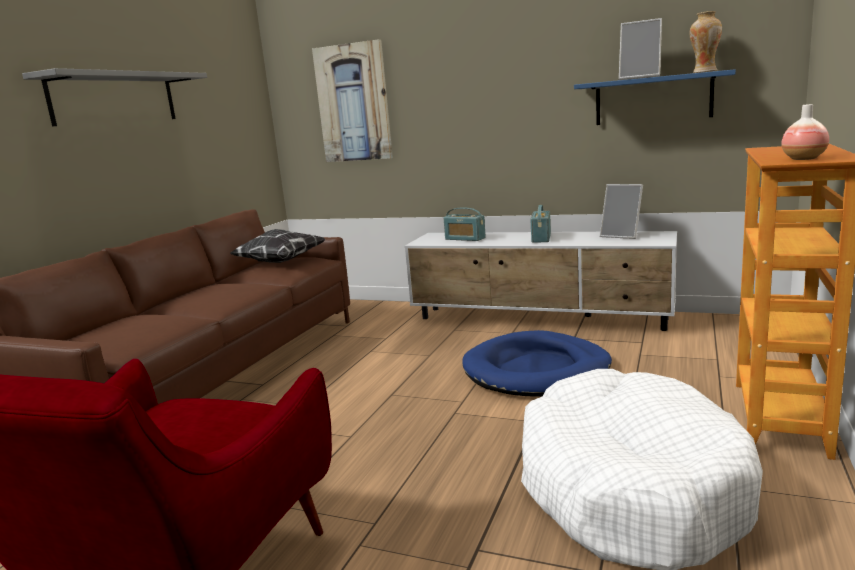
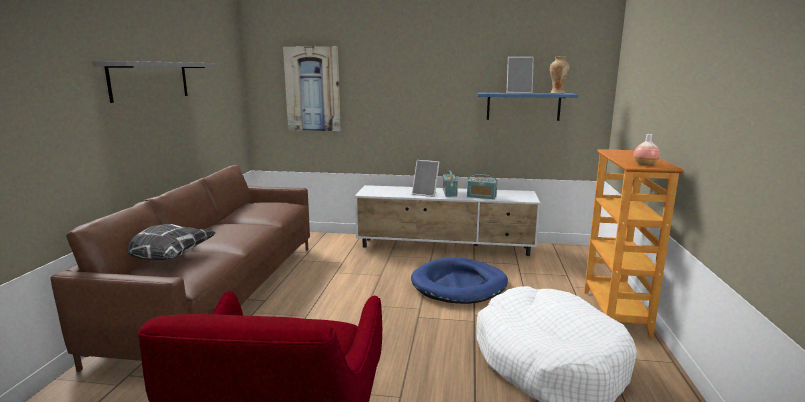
camera: 15 degrees left, 0 degrees up
(280, 262) = (263, 206): pillow -> pillow (165, 257)
(465, 238) = (396, 191): radio -> radio (481, 196)
(622, 235) = (502, 193): picture frame -> picture frame (426, 194)

